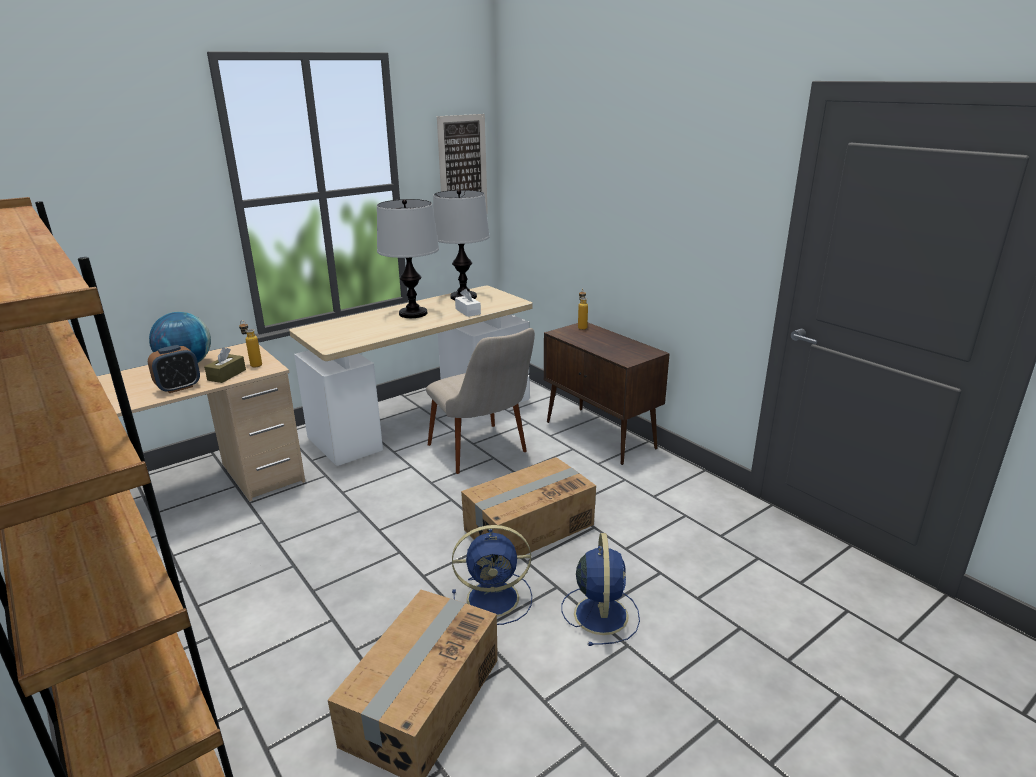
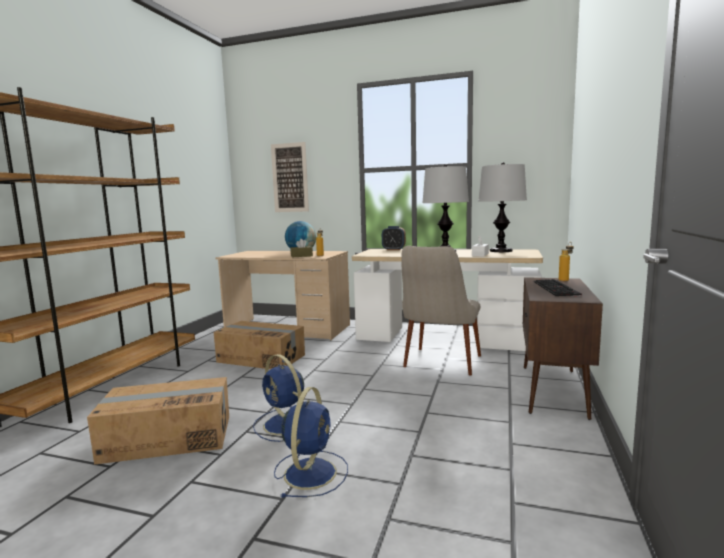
camera: 55 degrees right, 15 degrees down
(179, 387) = (277, 256): alarm clock -> alarm clock (393, 249)
(462, 167) = (533, 152): picture -> picture (290, 177)
(528, 527) = (380, 408): cardboard box -> cardboard box (261, 358)
(600, 613) = (311, 472): blue fan -> blue fan turned 45 degrees counterclockwise
(605, 343) = (557, 288): none -> keyboard

